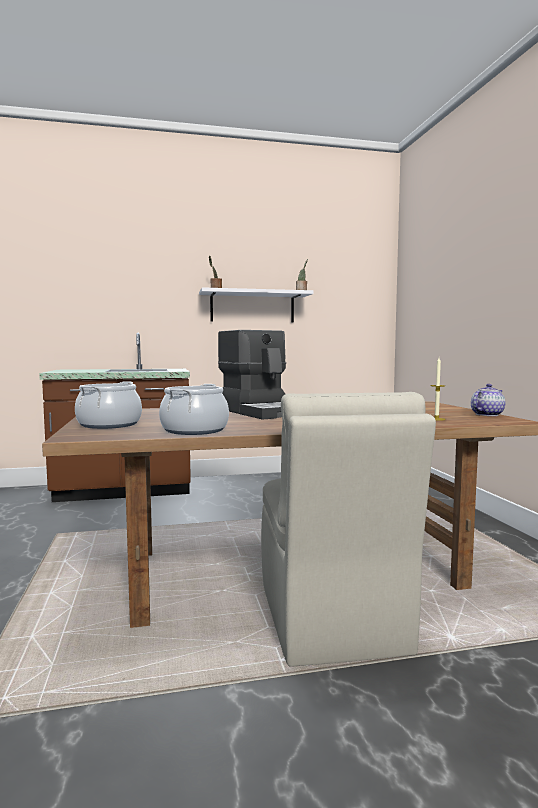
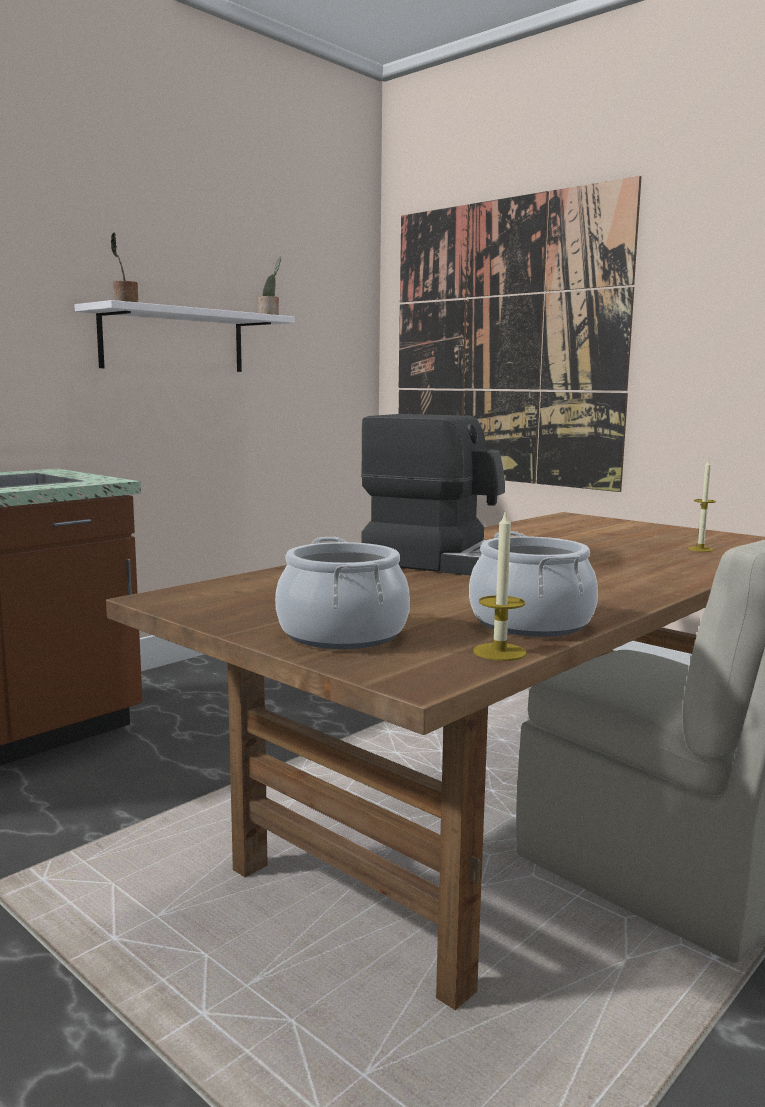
camera: 35 degrees left, 5 degrees up
(137, 435) = (499, 652): none -> candle
(445, 297) = (503, 343): none -> picture
(486, 415) = (713, 534): teapot -> none

